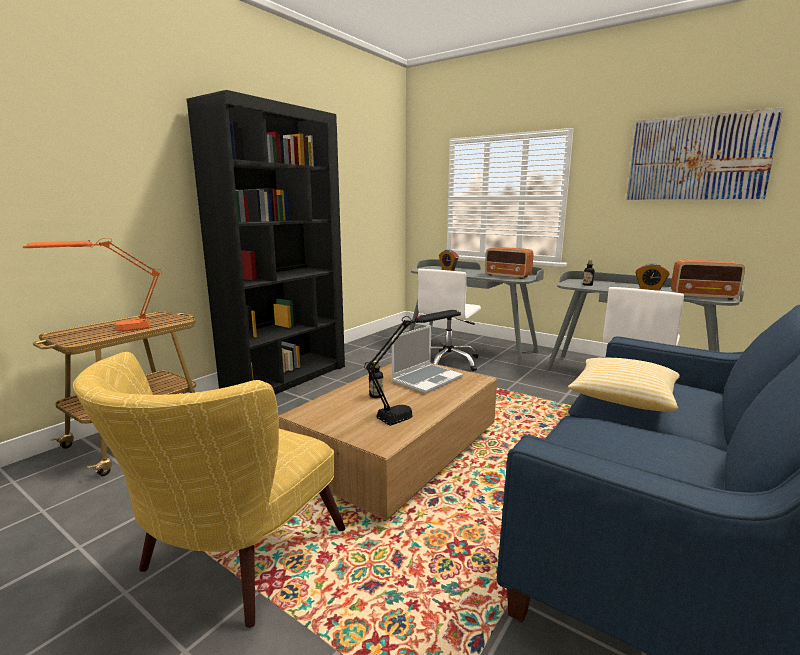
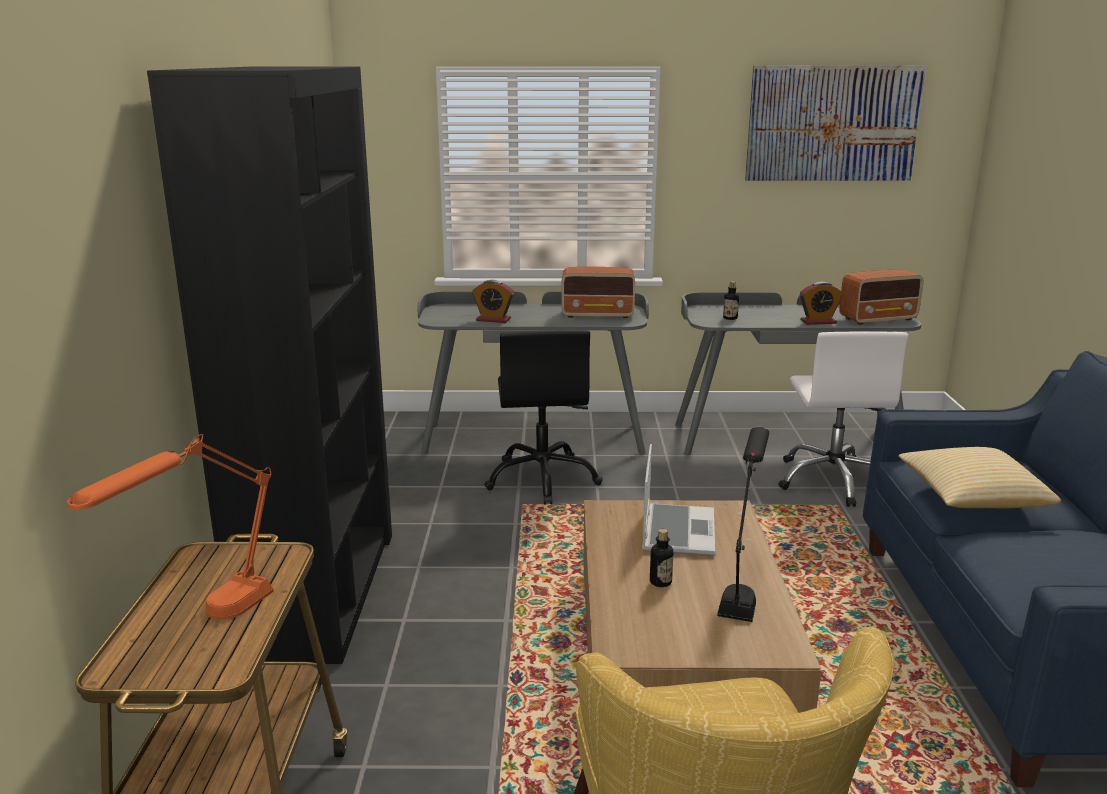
camera: 35 degrees left, 5 degrees up
(448, 362) = (543, 479): white office chair -> black office chair

